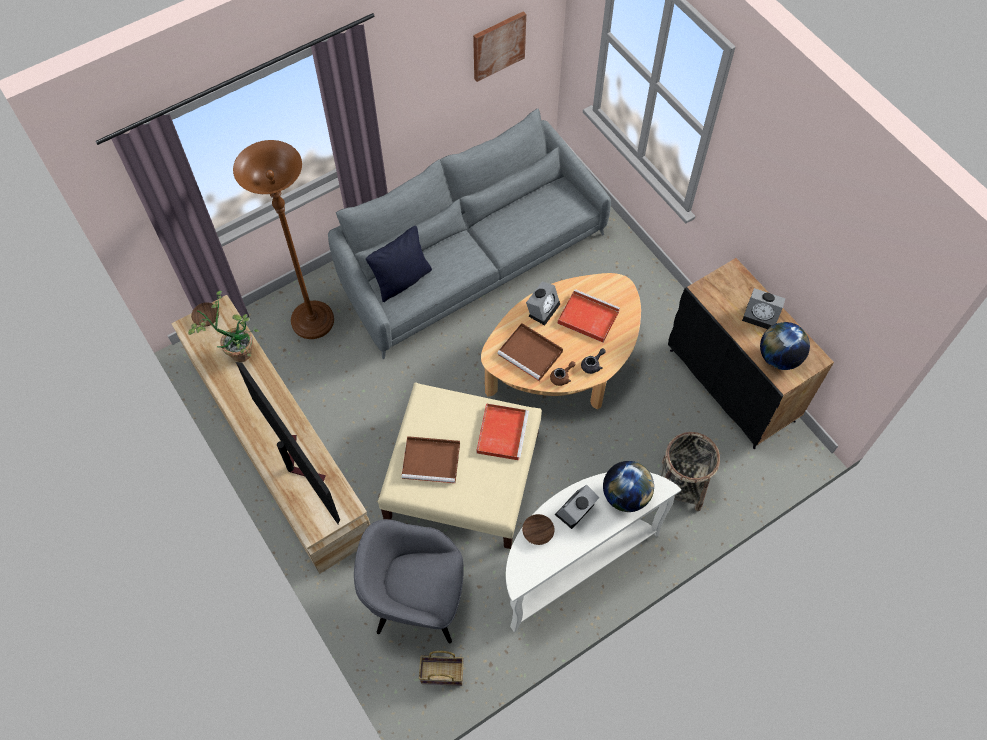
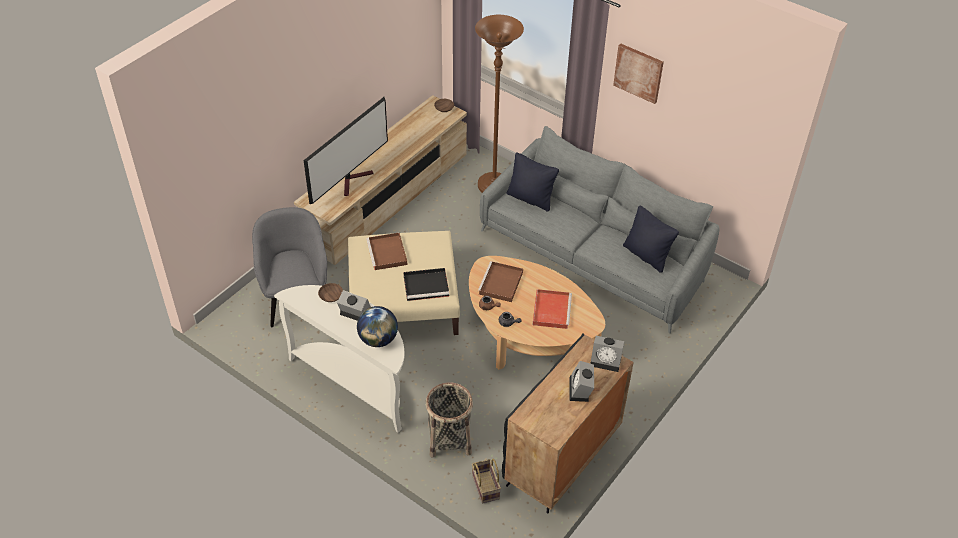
camera: 70 degrees right, 15 degrees down
(238, 349) = (426, 129): potted plant -> none
(441, 674) = (246, 327): basket -> basket (484, 486)
(498, 45) = (715, 132): picture -> picture (638, 72)
(502, 432) = (427, 285): red tray -> black tray
(536, 203) = (646, 256): none -> black pillow
(543, 308) = (545, 281): alarm clock -> alarm clock (607, 360)
(778, 357) = (544, 409): globe -> none

